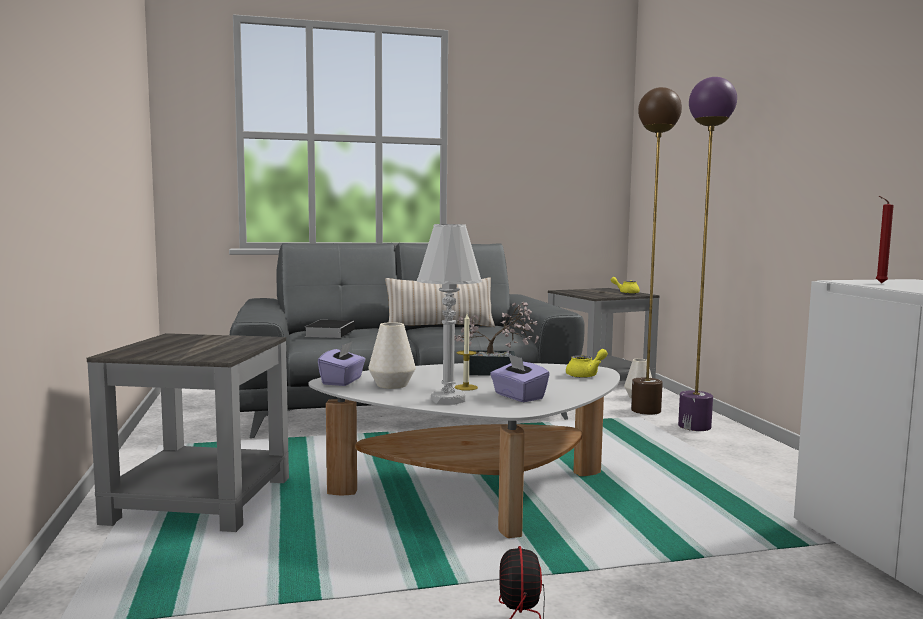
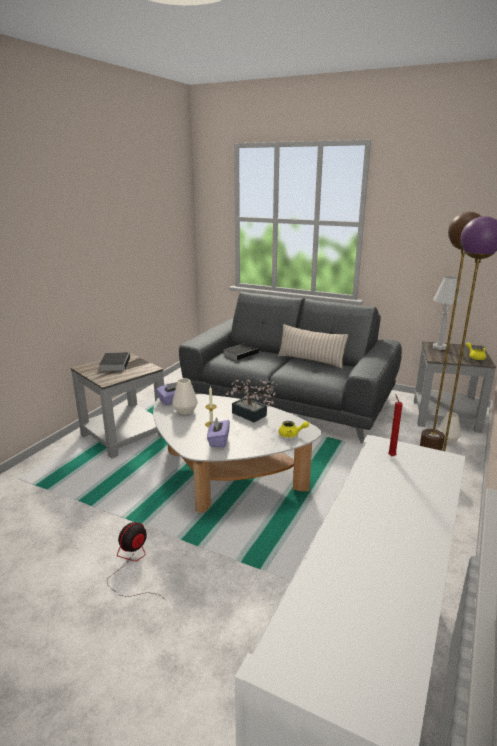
camera: 40 degrees right, 15 degrees up
(176, 343) = (115, 363): none -> book
(448, 400) = (184, 432): white table lamp -> white table lamp (439, 347)

